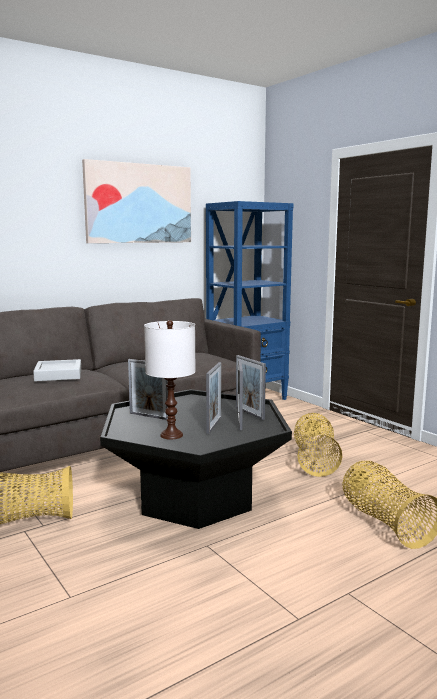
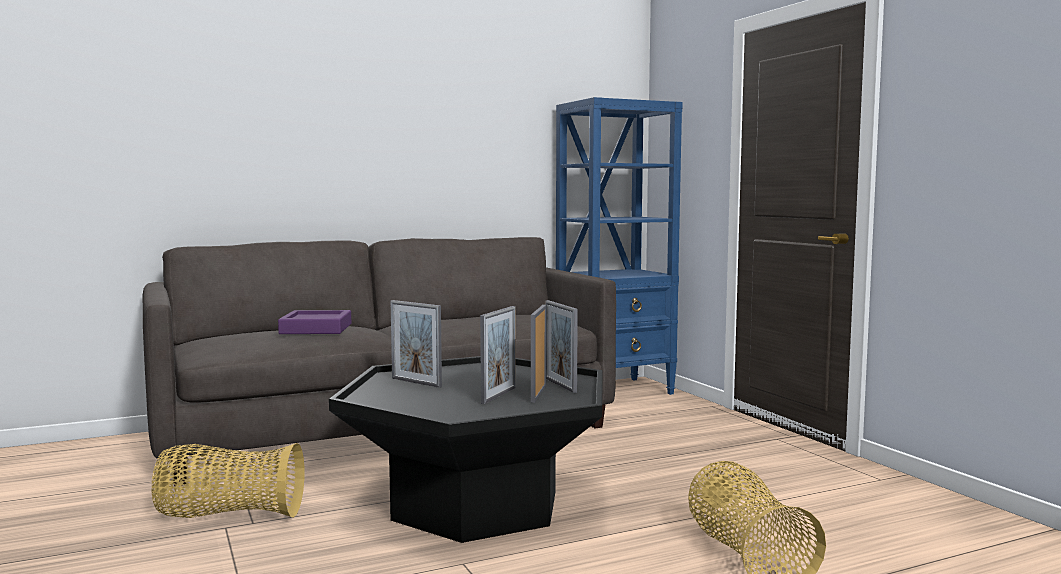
camera: 10 degrees right, 5 degrees down
(58, 375) = (316, 329): grey tray -> purple tray
(138, 203) = (457, 104): picture -> none
(172, 435) = (431, 403): white table lamp -> none
(315, 460) = (678, 471): basket -> none

